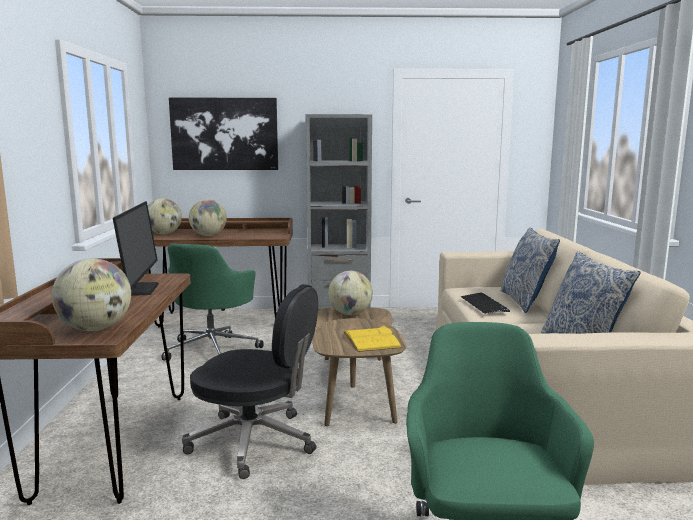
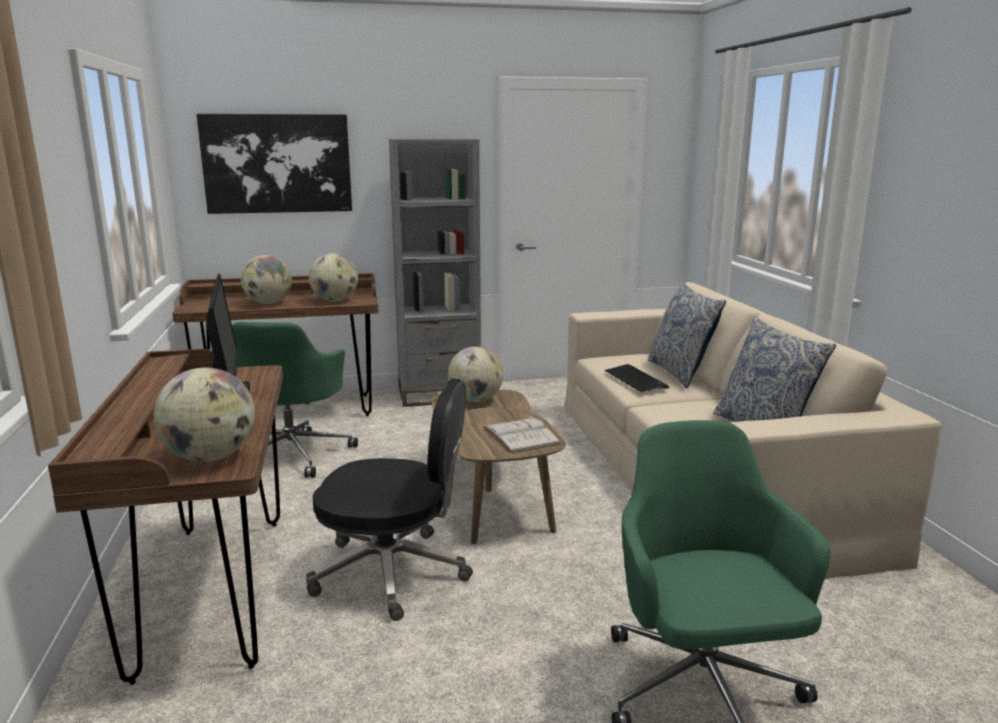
camera: 10 degrees left, 5 degrees up
(164, 234) = (205, 302): globe -> globe (335, 301)
(371, 340) = (521, 436): yellow book -> white book

